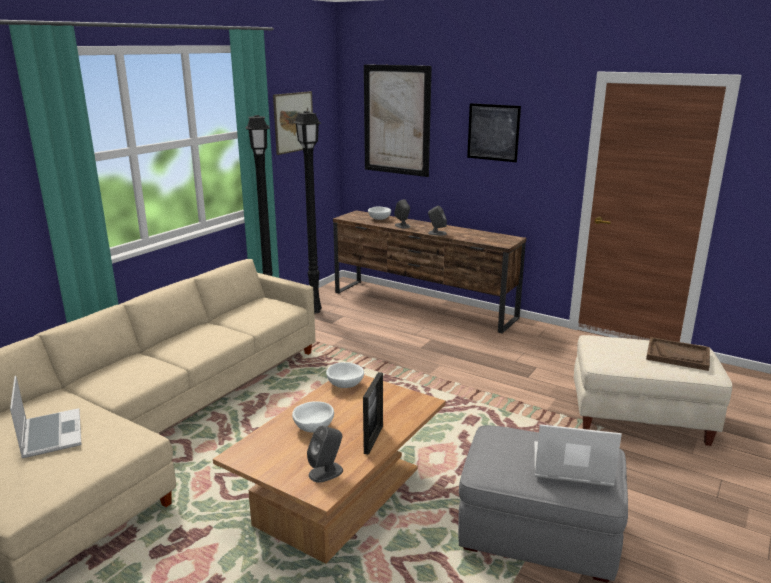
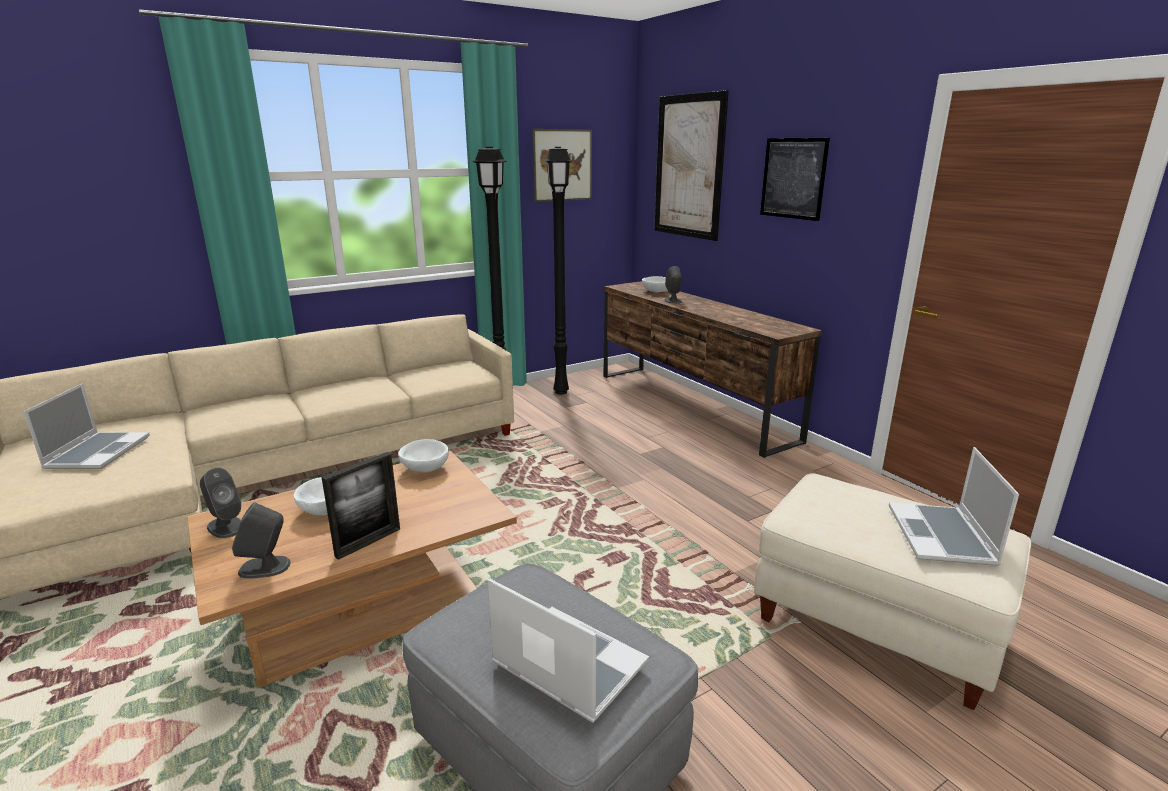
camera: 25 degrees right, 0 degrees up
(437, 233) = (704, 312): grey speaker -> grey speaker (226, 527)
(677, 355) = (942, 537): brown tray -> laptop

